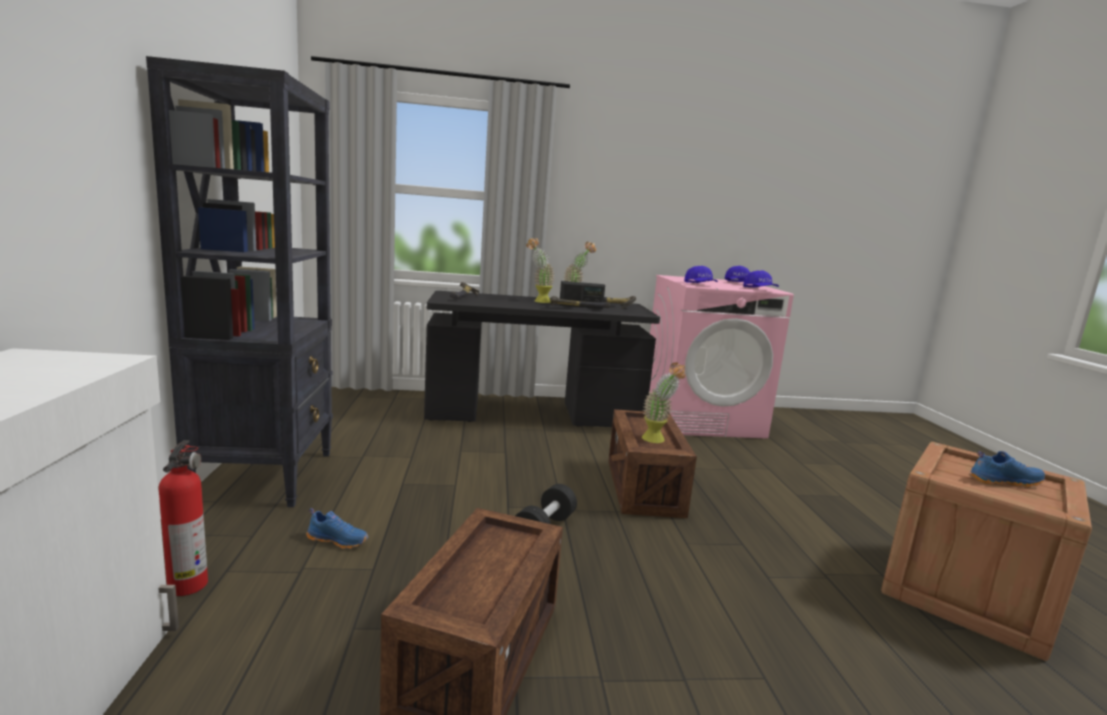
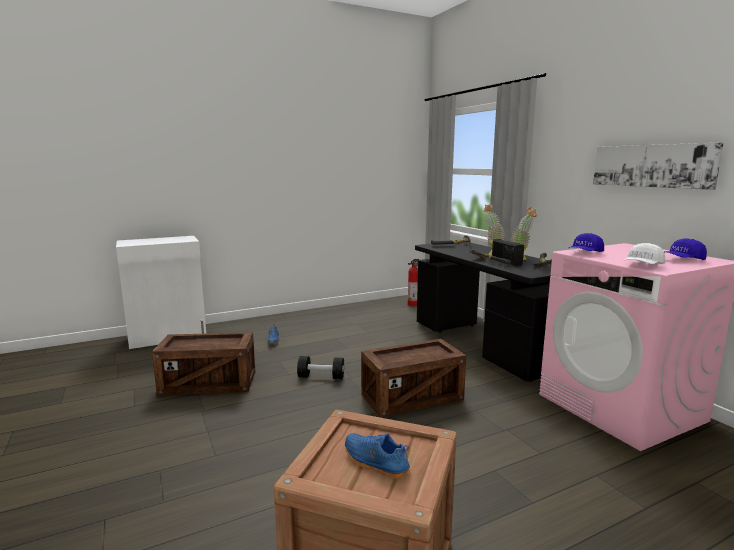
camera: 70 degrees right, 0 degrees up
(189, 583) = (231, 331): fire extinguisher -> fire extinguisher (413, 304)
(266, 476) = (314, 316): black bookcase -> none
(658, 441) = (399, 358): potted plant -> none
(677, 203) = (652, 166): none -> picture
(760, 289) = (643, 265): blue cap -> white cap
(1003, 481) = (375, 463): blue shoe -> blue shoe turned 150 degrees clockwise

